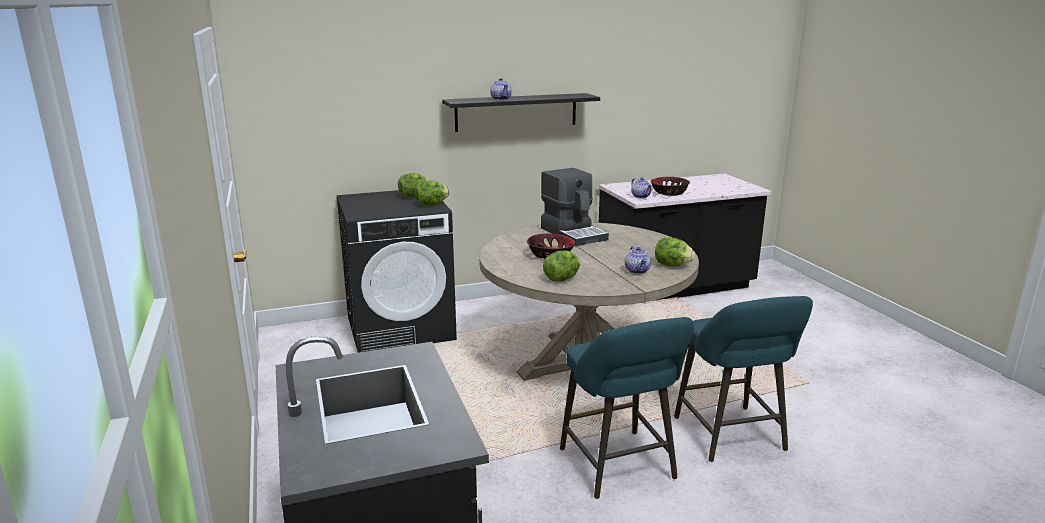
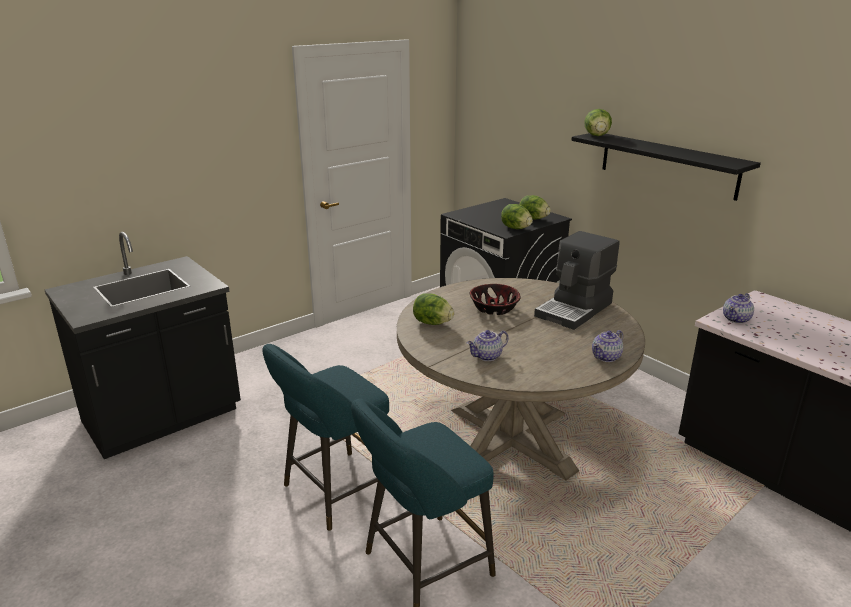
camera: 70 degrees right, 5 degrees up
(501, 99) = (632, 144): teapot -> teapot (606, 357)
(669, 193) = (785, 335): bowl -> none
(672, 265) = (523, 374): lettuce -> lettuce (597, 136)

